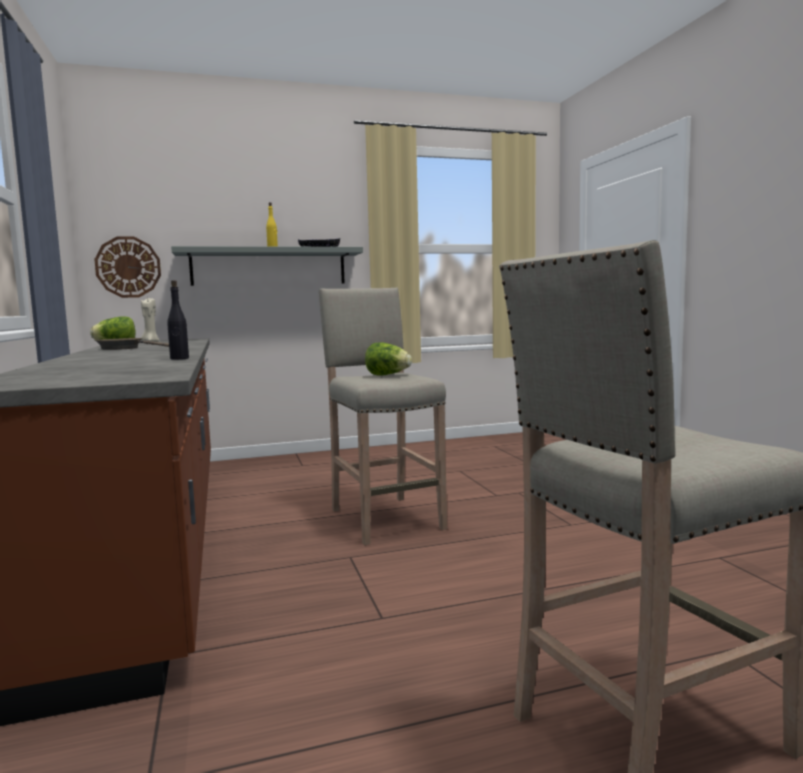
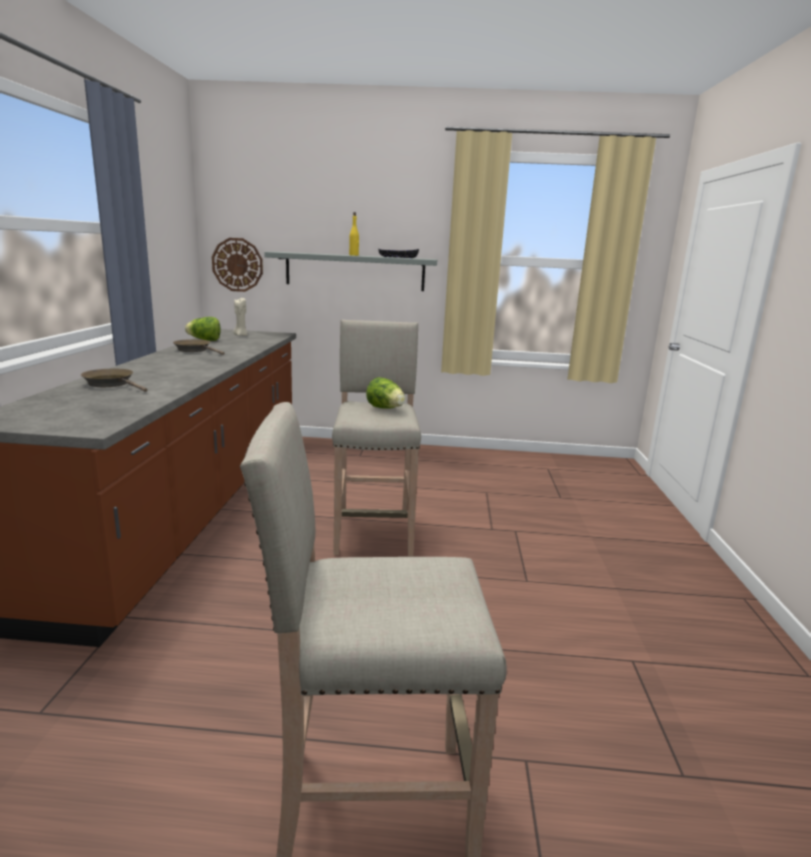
camera: 20 degrees right, 10 degrees up
(85, 363) = (112, 384): none -> brown frying pan
(179, 358) = (181, 386): black bottle -> none

